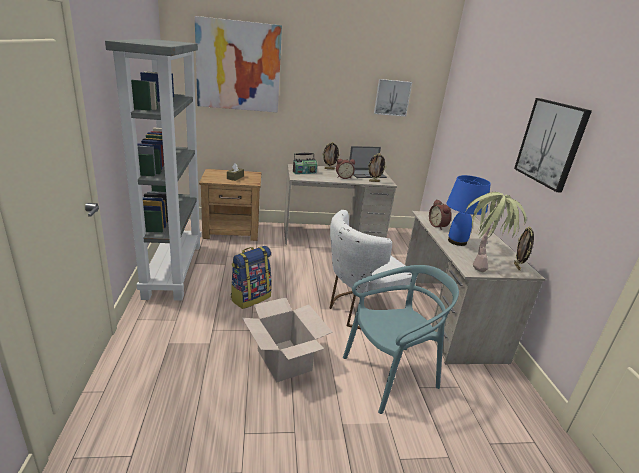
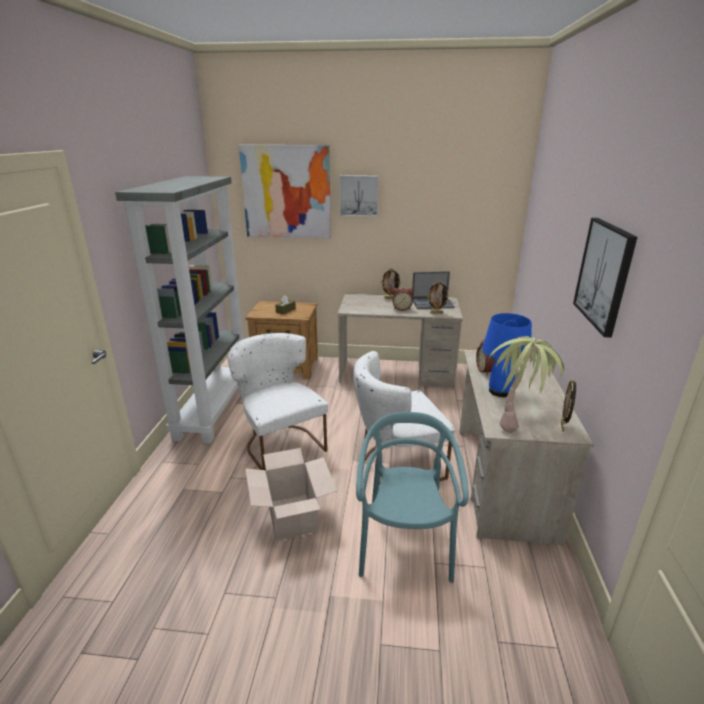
camera: 15 degrees right, 0 degrees up
(250, 298) = (280, 444): backpack -> white chair
(304, 172) = (358, 303): radio -> none
(390, 375) = (405, 545): turquoise chair -> turquoise chair turned 75 degrees counterclockwise
(392, 97) = (461, 214): picture -> picture (359, 195)

